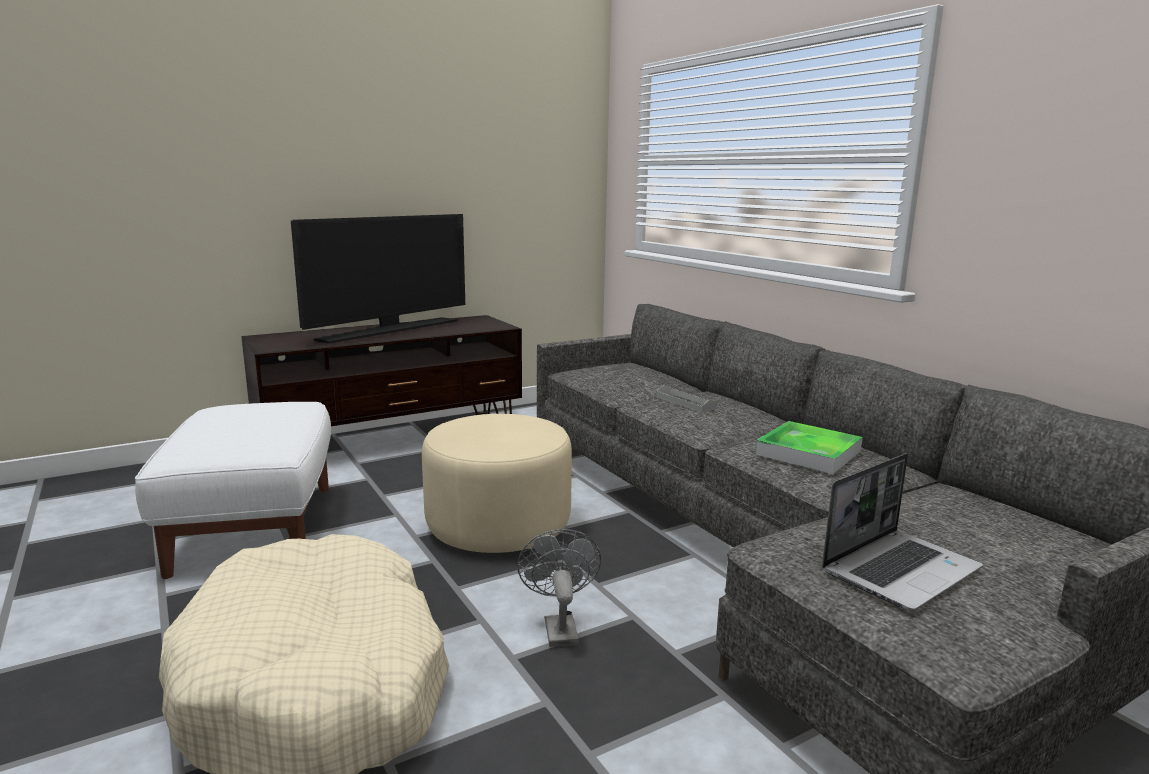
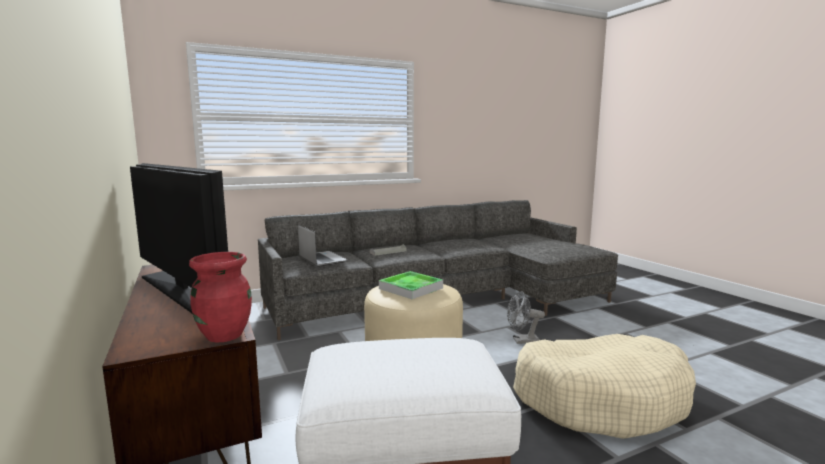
camera: 85 degrees left, 5 degrees down
(270, 348) = (224, 335): none -> red vase
(808, 453) = (463, 243): tray -> tray (411, 288)
(900, 570) = (558, 247): laptop -> laptop (321, 259)

